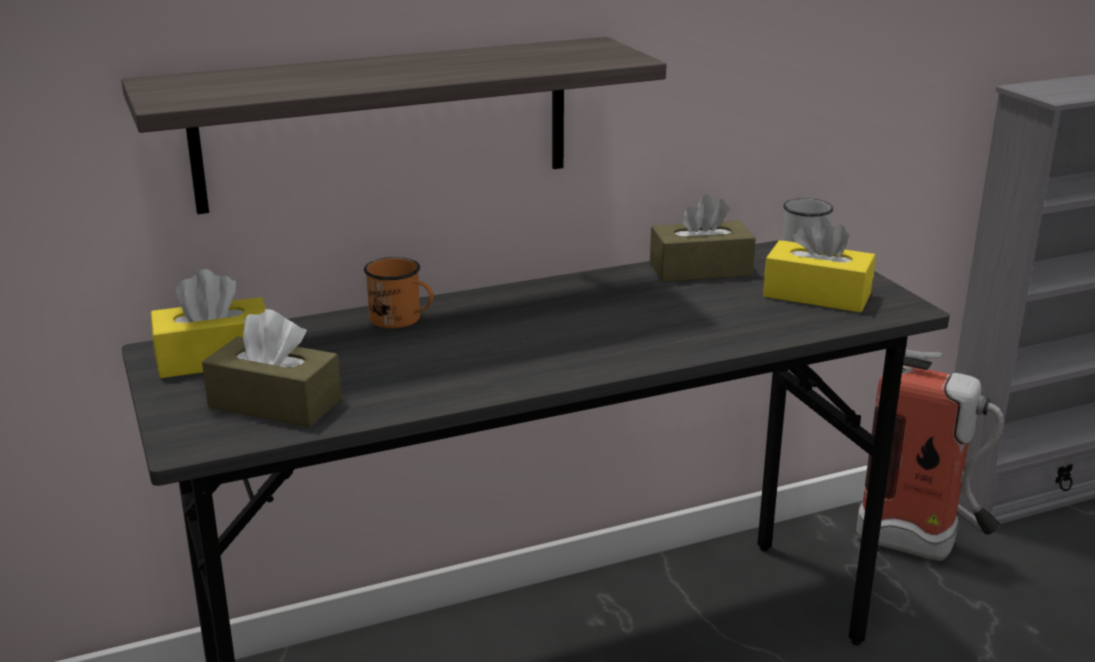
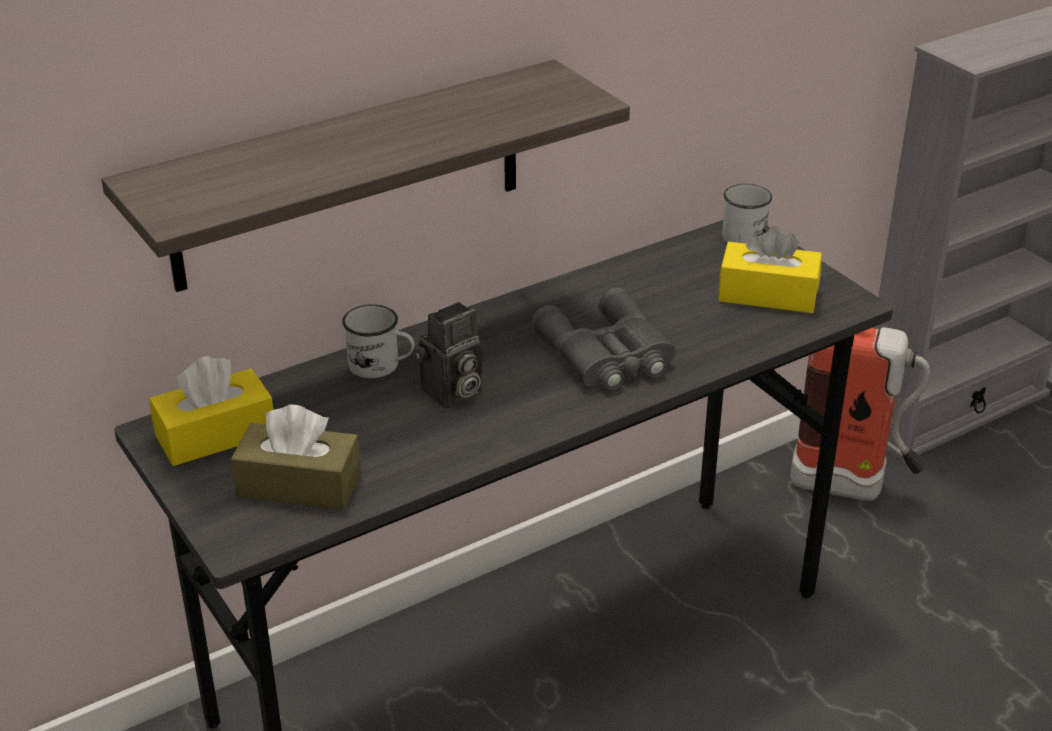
camera: 10 degrees left, 10 degrees up
(402, 320) = (381, 366): orange mug -> white mug
(461, 346) = (451, 394): none -> camera
(633, 329) = (607, 355): none -> grey binoculars
(700, 269) = (650, 270): brown tissue box -> none

